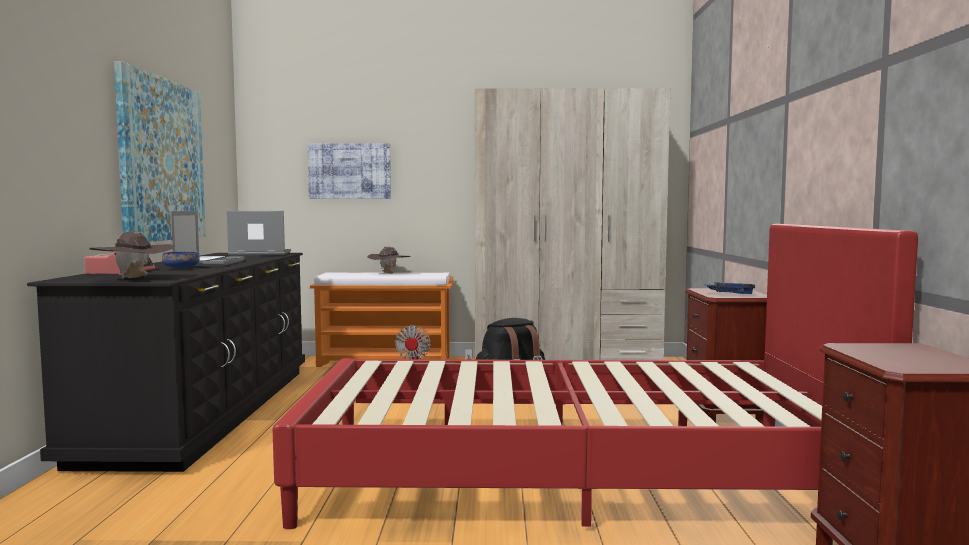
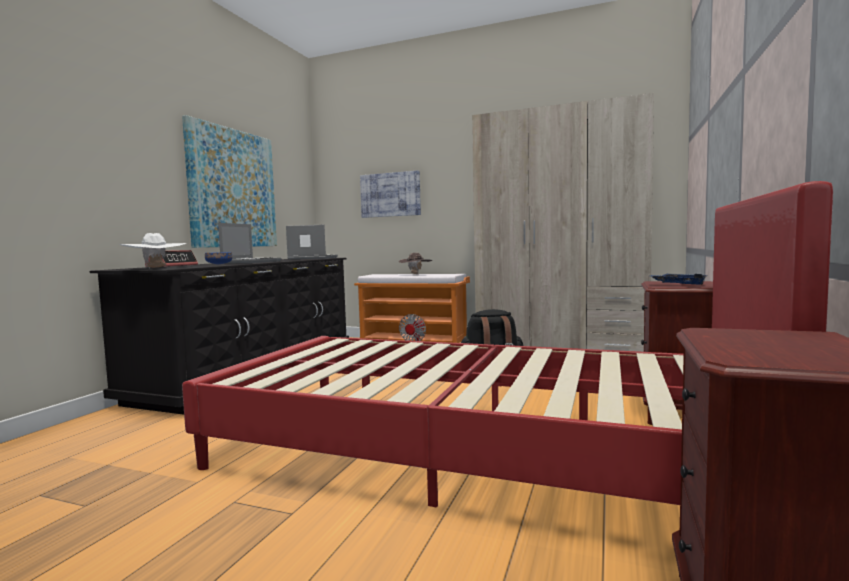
camera: 20 degrees right, 0 degrees up
(134, 279) = (156, 268): brown hat -> white hat

